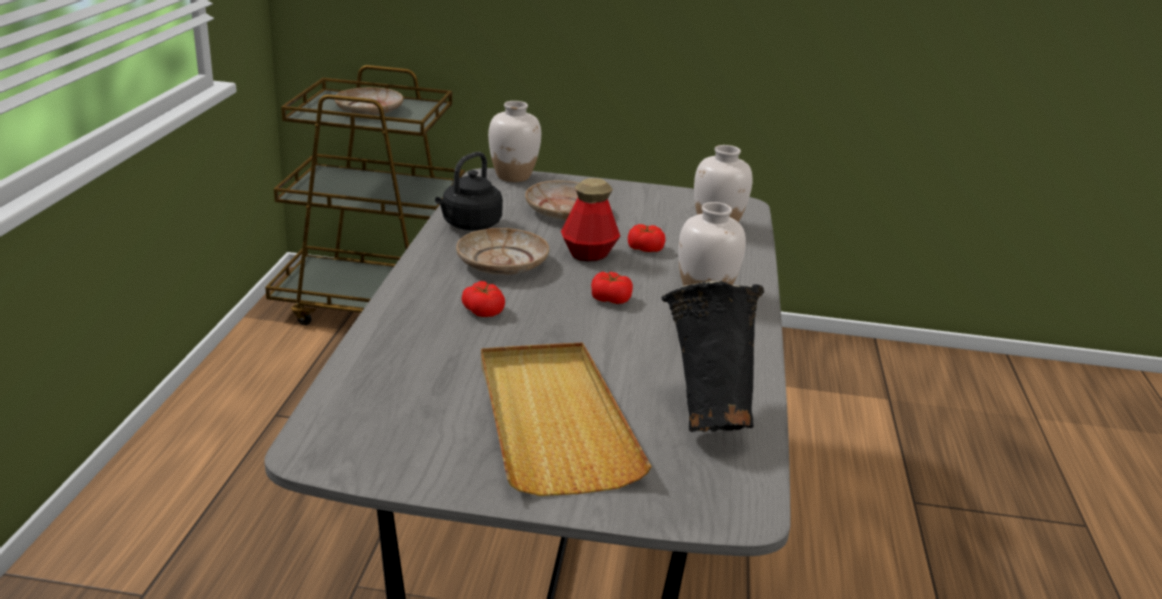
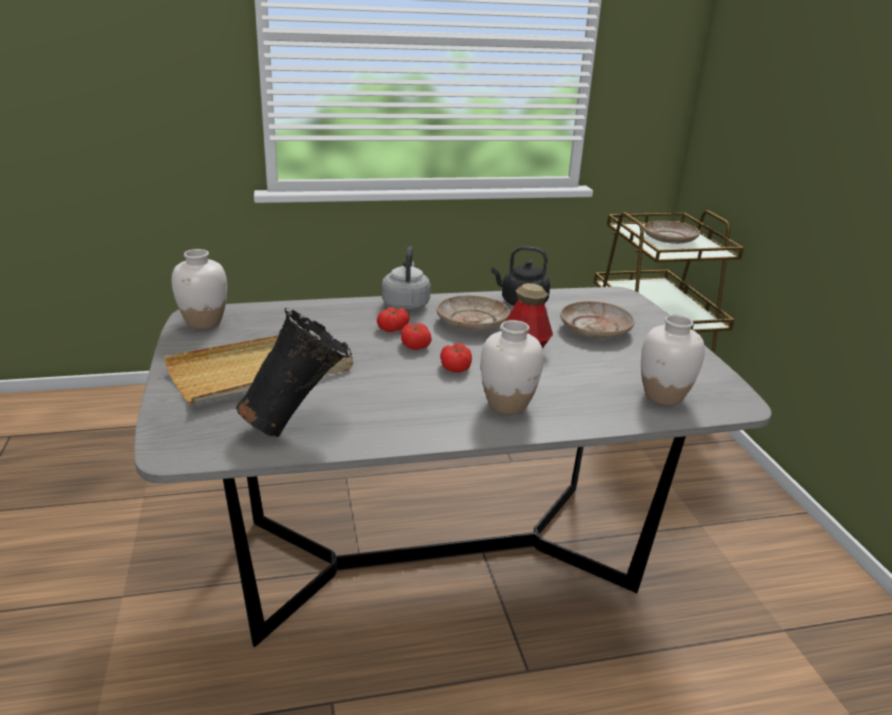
camera: 70 degrees right, 0 degrees up
(415, 287) = (406, 304): none -> grey kettle
(513, 176) = (634, 302): white vase -> white vase (204, 323)
(645, 248) = (566, 369): tomato -> tomato (415, 345)

